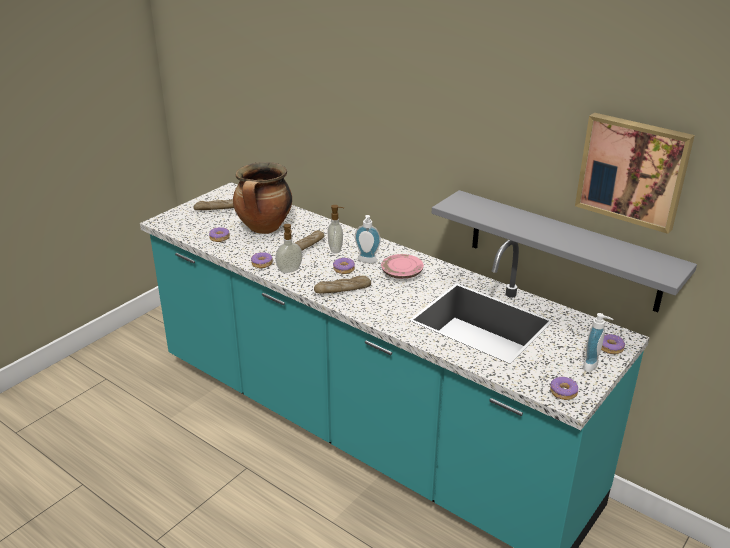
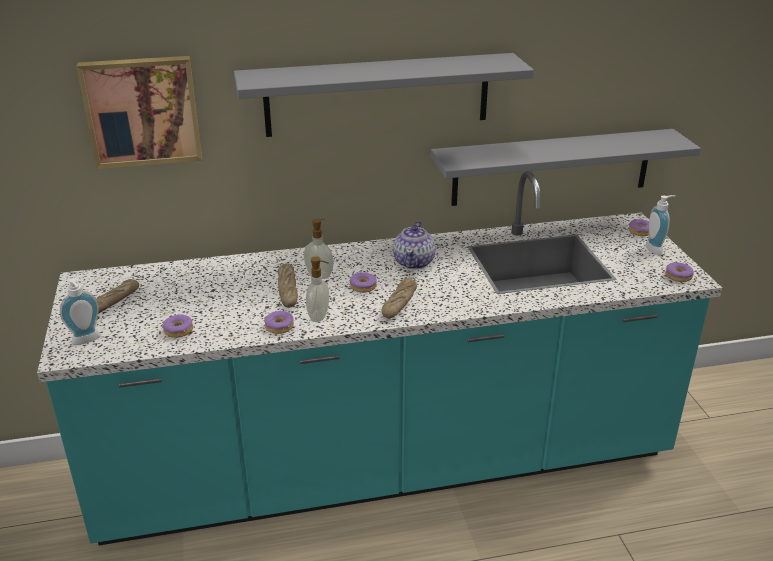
camera: 50 degrees left, 0 degrees up
(264, 228) = (208, 295): cooking pot -> none
(366, 261) = (367, 269): soap dispenser -> soap dispenser (87, 341)
(402, 273) = (414, 262): pink plate -> teapot
(422, 129) = (378, 95): none -> grey shelf
(633, 170) = (616, 62): picture -> picture (142, 111)

